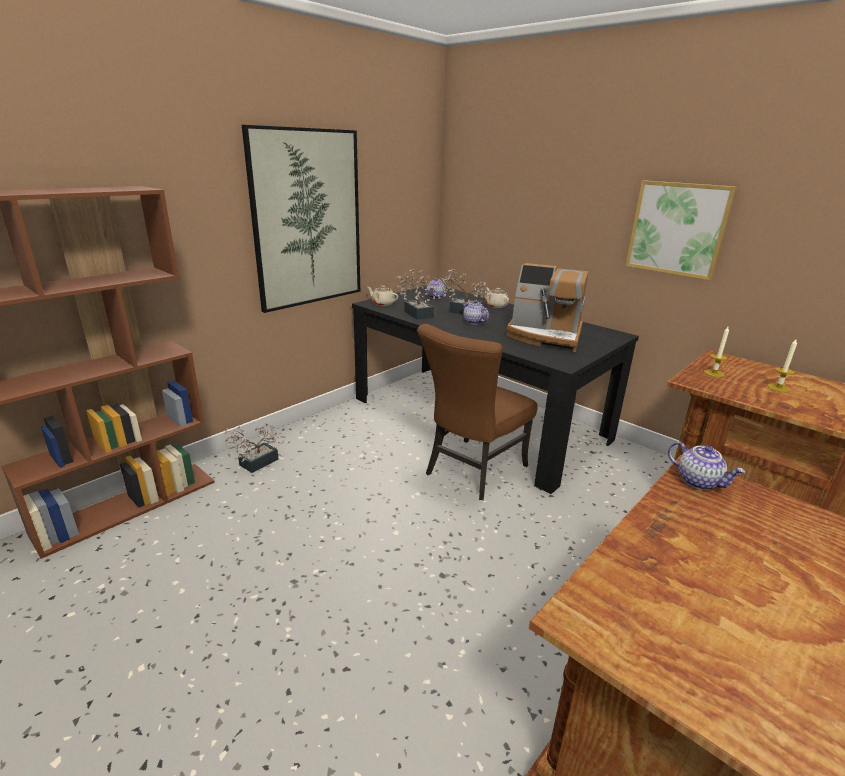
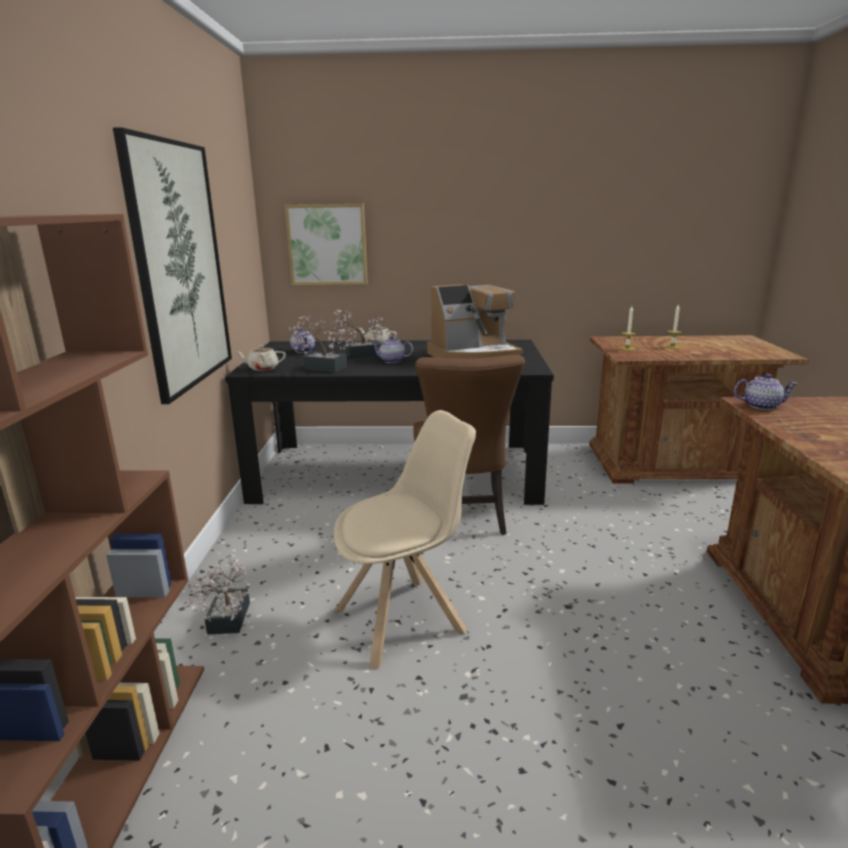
camera: 40 degrees left, 5 degrees down
(334, 516) = (405, 618): none -> beige chair
(677, 229) = (545, 235): picture -> picture (327, 245)

